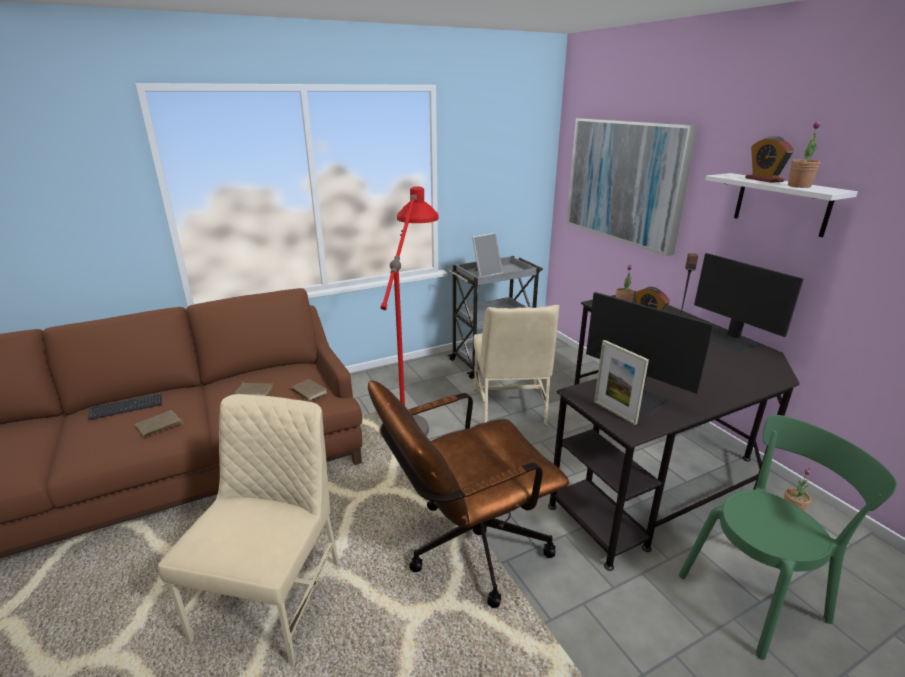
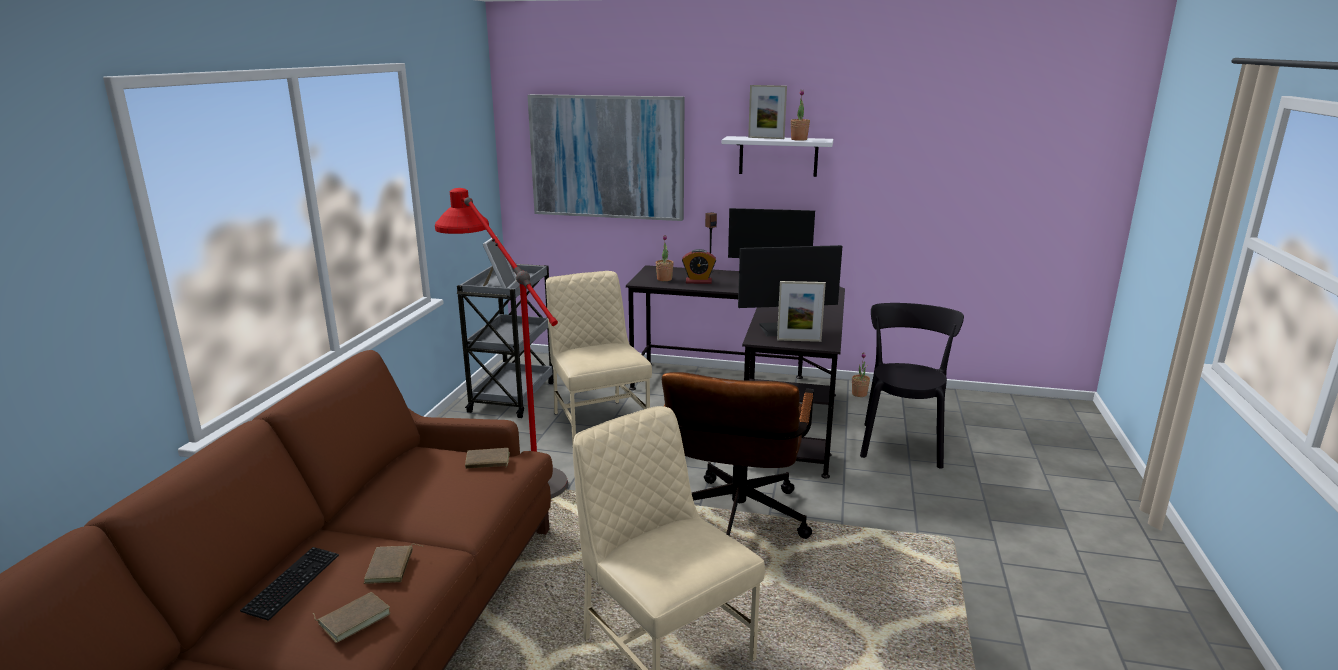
camera: 50 degrees left, 5 degrees down
(255, 391) = (426, 489): brown book -> brown book (354, 618)
(510, 407) = (598, 423): beige chair -> beige chair turned 150 degrees counterclockwise
(756, 595) = (902, 443): green chair -> black chair
(764, 180) = (766, 138): alarm clock -> picture frame

